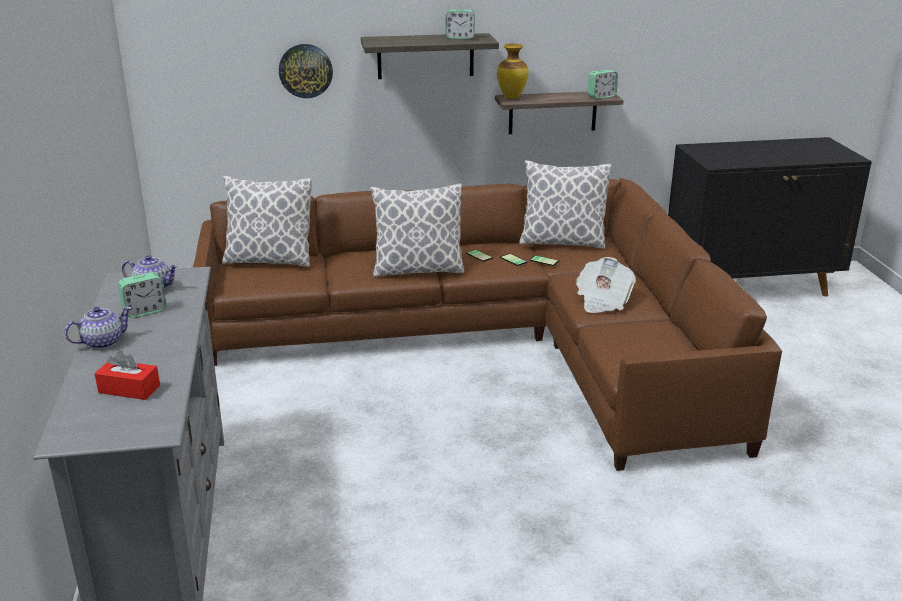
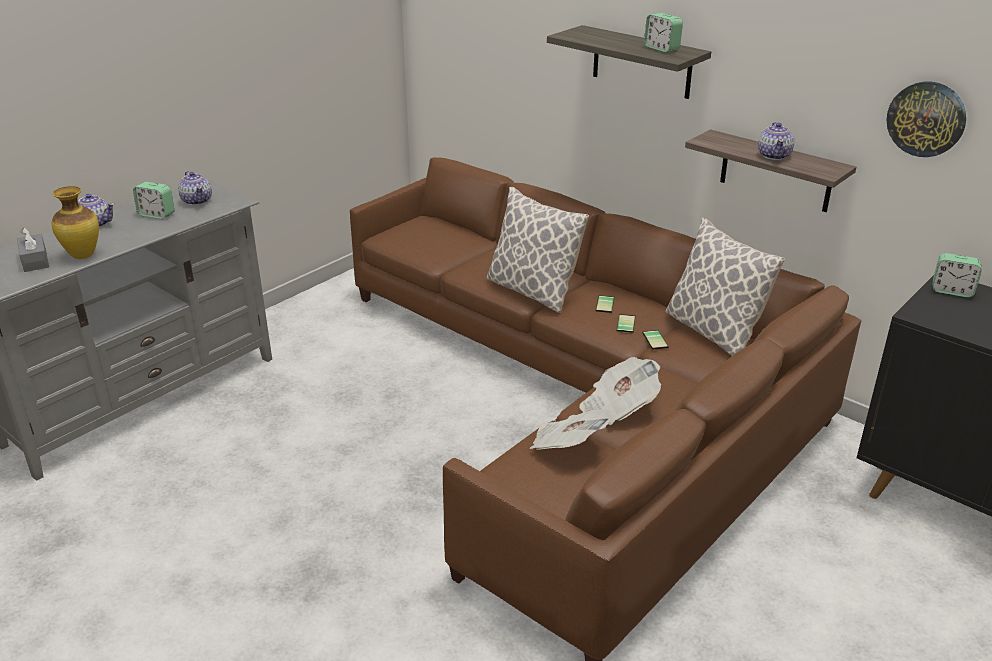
camera: 50 degrees right, 5 degrees up
(129, 389) = (35, 260): red tissue box -> grey tissue box
(269, 260) = (447, 228): pillow -> none
(305, 70) = (531, 49): wall clock -> wall clock (926, 119)
(511, 97) = (717, 137): vase -> vase (84, 255)
(564, 97) = (774, 155): none -> teapot
(601, 96) = (819, 169): alarm clock -> alarm clock (952, 291)
(623, 331) = (567, 446): none -> newspaper

